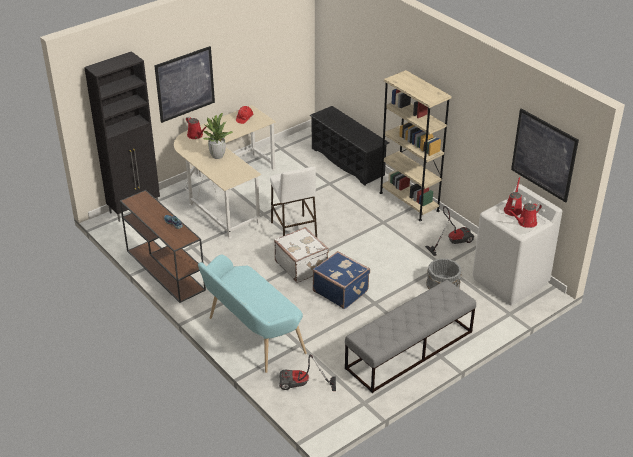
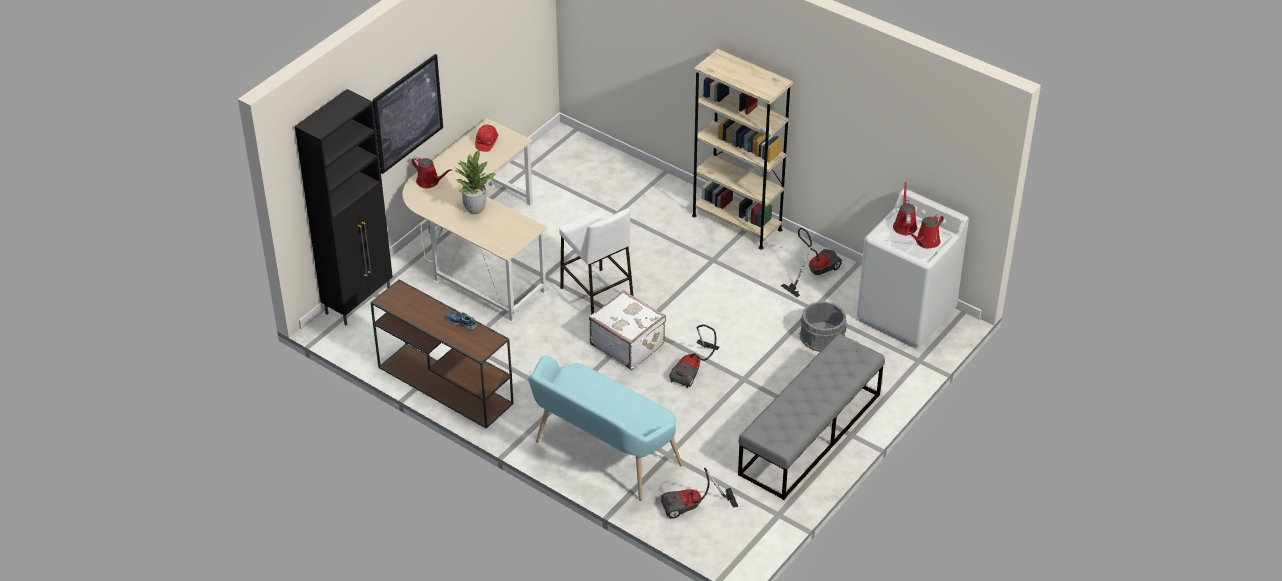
camera: 15 degrees left, 5 degrees up
(341, 291) = (693, 370): blue suitcase -> vacuum cleaner
(348, 162) = (630, 174): black shoe rack -> none
(544, 155) = (937, 151): picture -> none

